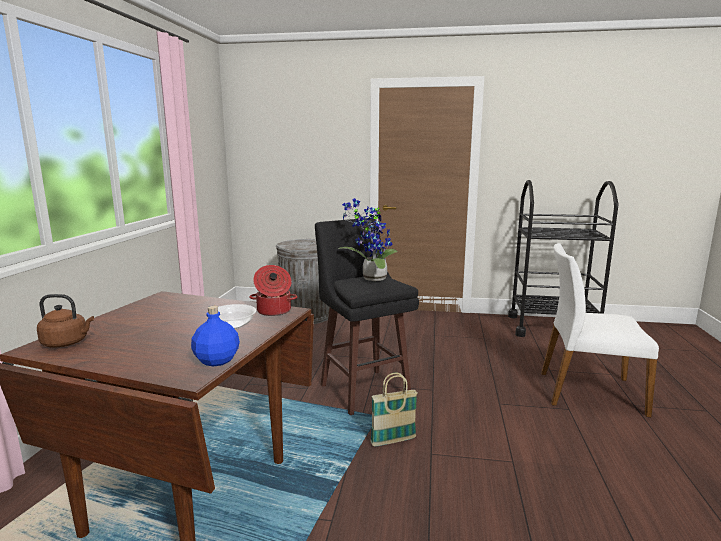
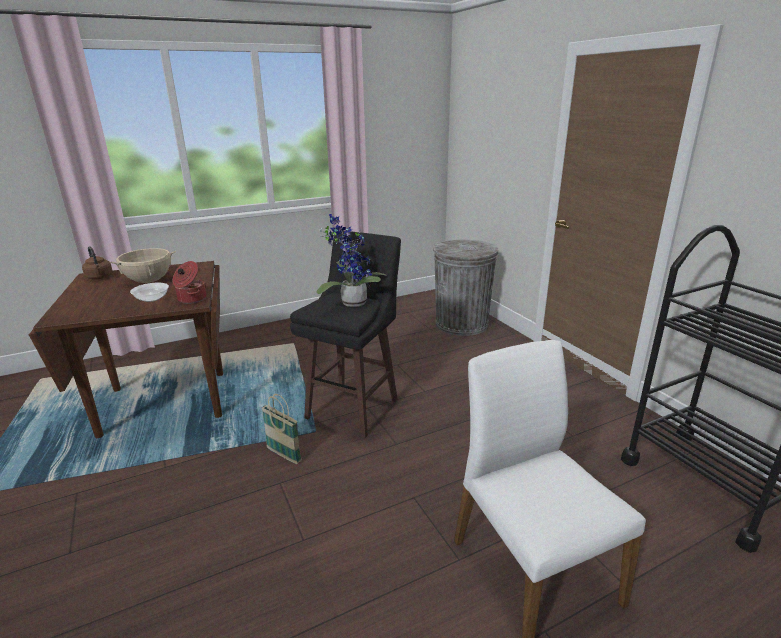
camera: 55 degrees right, 10 degrees up
(161, 321) = (149, 281): none -> beige cooking pot
(216, 361) = (82, 316): blue bottle -> none

